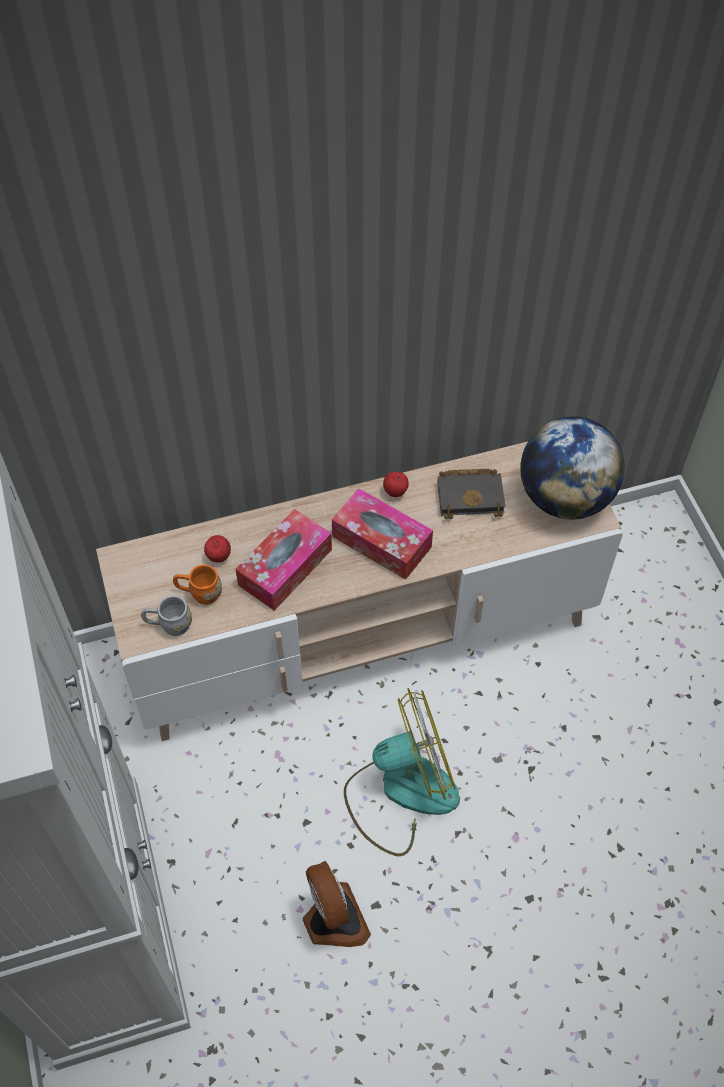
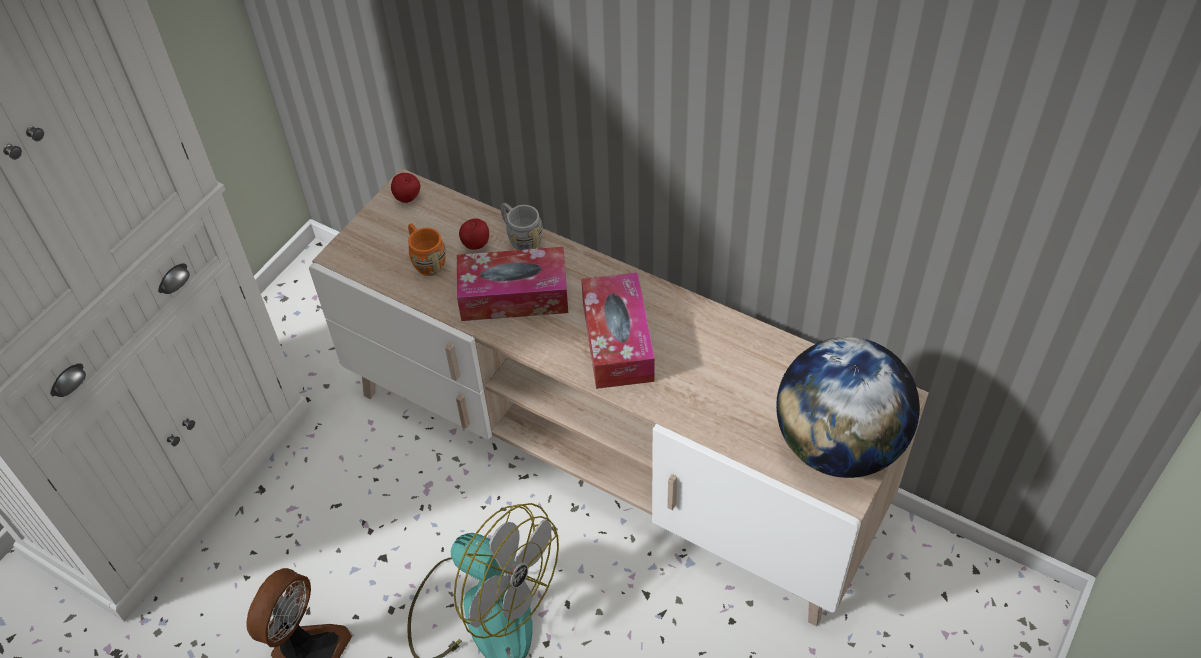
camera: 50 degrees right, 5 degrees down
(169, 625) = (374, 265): grey mug -> grey mug (520, 238)
(395, 492) = (684, 311): apple -> apple (408, 199)
(472, 495) = (749, 369): black book -> none

